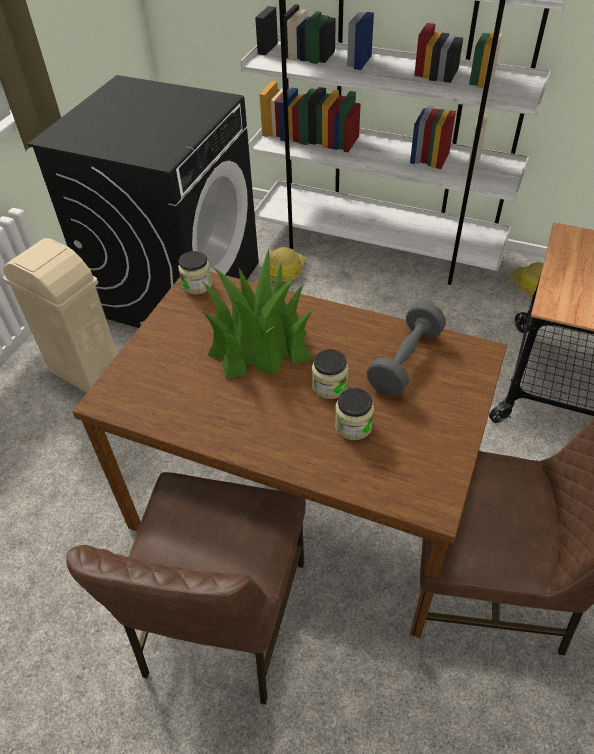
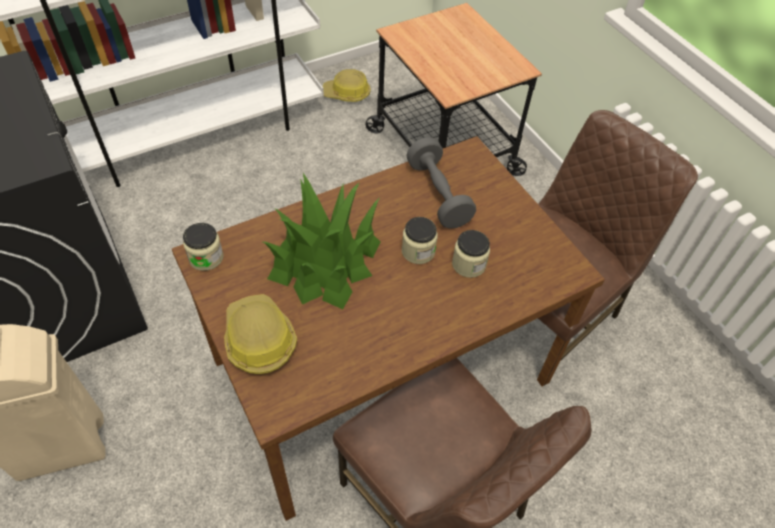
camera: 55 degrees left, 5 degrees up
(284, 271) = (138, 210): hard hat -> hard hat (258, 339)

